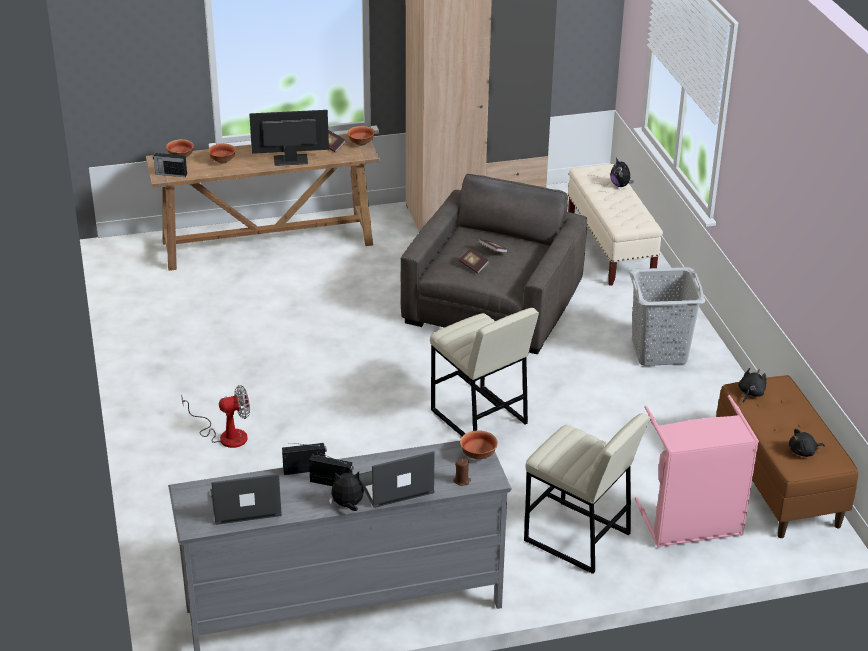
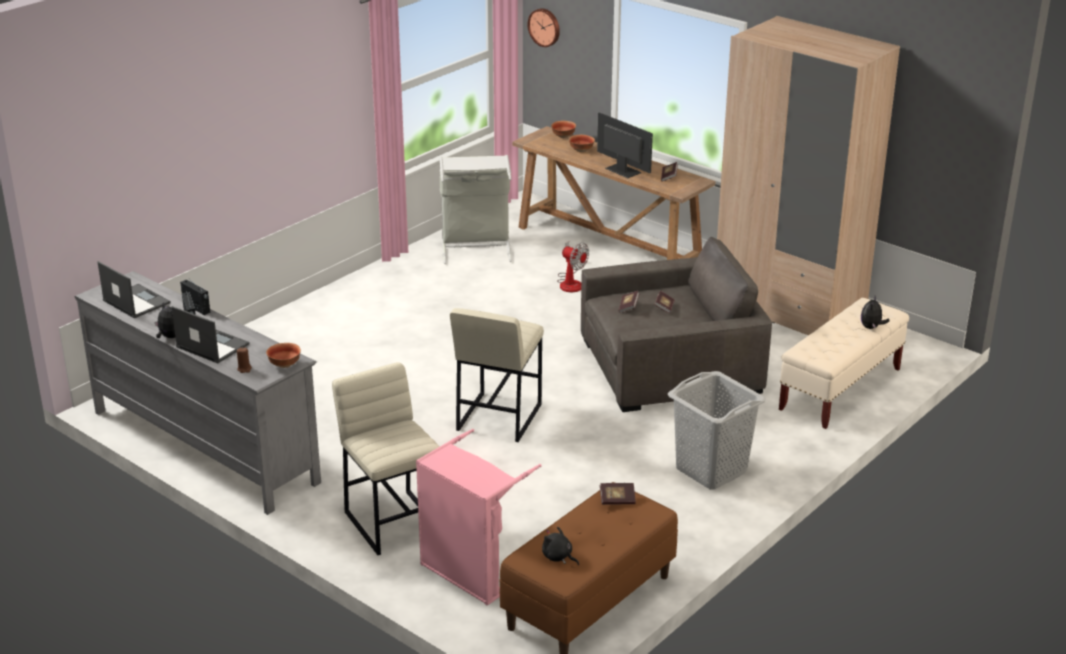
camera: 55 degrees right, 5 degrees down
(110, 54) = (545, 27): none -> wall clock
(170, 174) = (535, 142): radio -> none
(173, 307) = (476, 247): none -> grey laundry basket
(225, 435) = (349, 326): fan -> fan (570, 282)
(361, 143) = (692, 185): bowl -> none
(579, 538) = (392, 521): beige chair -> beige chair turned 150 degrees clockwise
(750, 393) = (617, 500): black plush toy -> book

